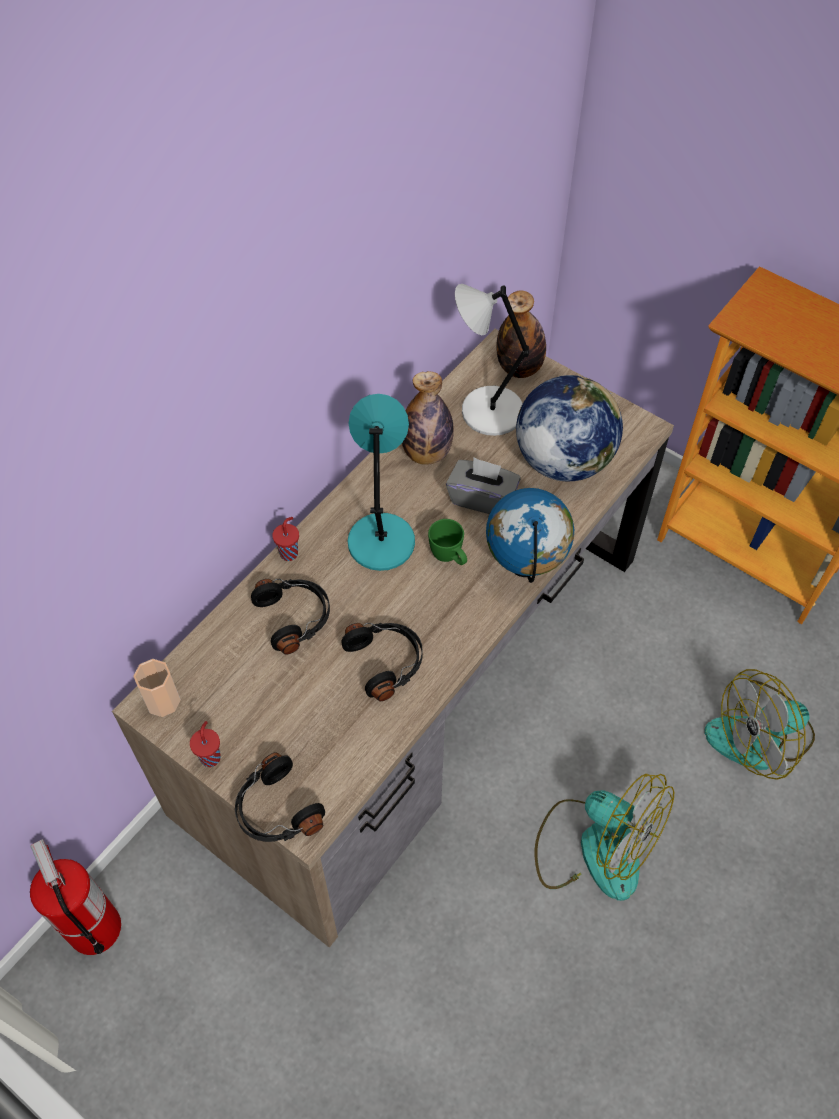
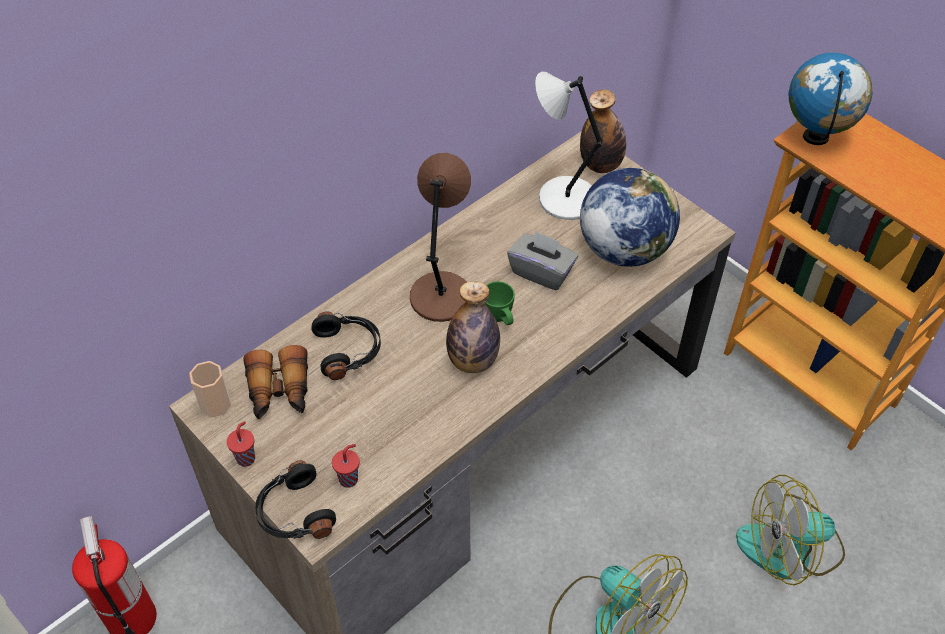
camera: 10 degrees right, 5 degrees down
(230, 676) = (279, 392): none -> binoculars
(289, 552) = (356, 295): red cup -> red cup (349, 478)
(381, 538) = (441, 294): turquoise table lamp -> brown table lamp
(386, 662) = (422, 401): black headphones -> none
(426, 453) = (499, 227): bottle -> bottle (472, 361)
(525, 567) = (568, 337): globe -> globe (816, 137)

